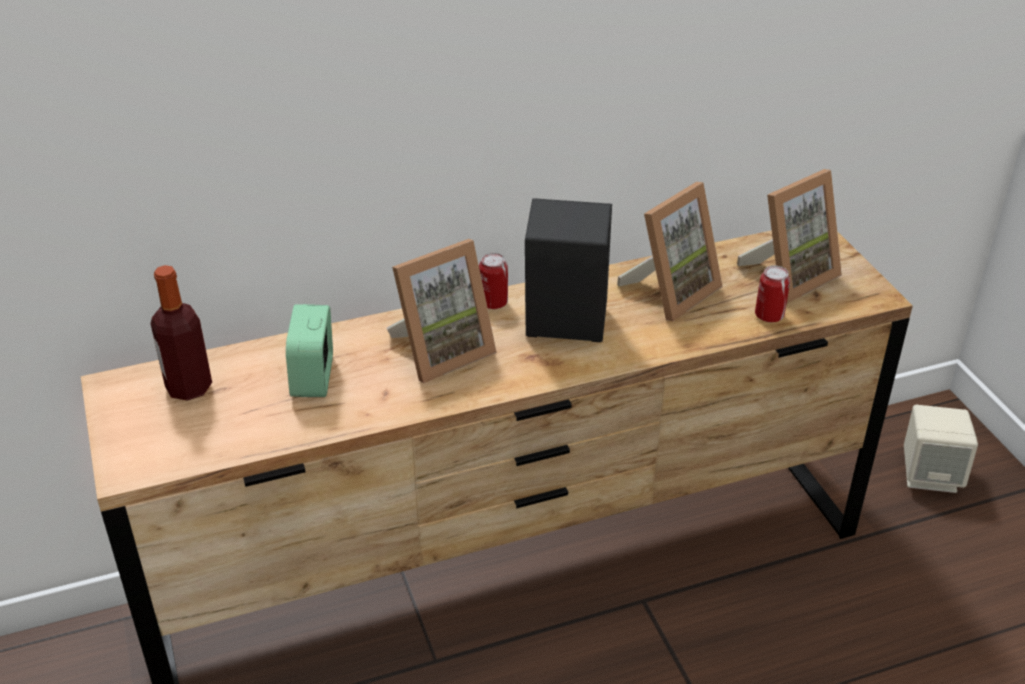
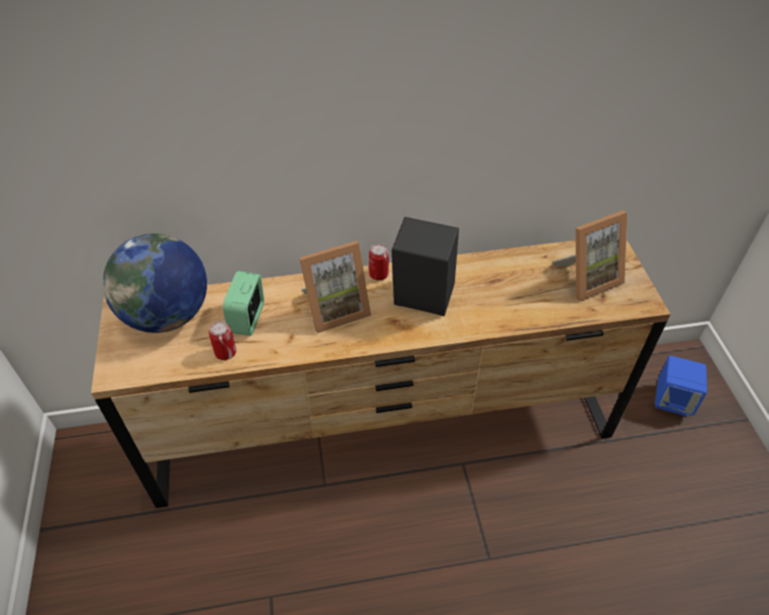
camera: 10 degrees right, 10 degrees up
(189, 387) = (167, 315): bottle -> globe
(670, 292) = (501, 281): picture frame -> none
(769, 315) = (565, 309): can -> can (225, 353)
(930, 475) = (672, 400): beige speaker -> blue speaker

